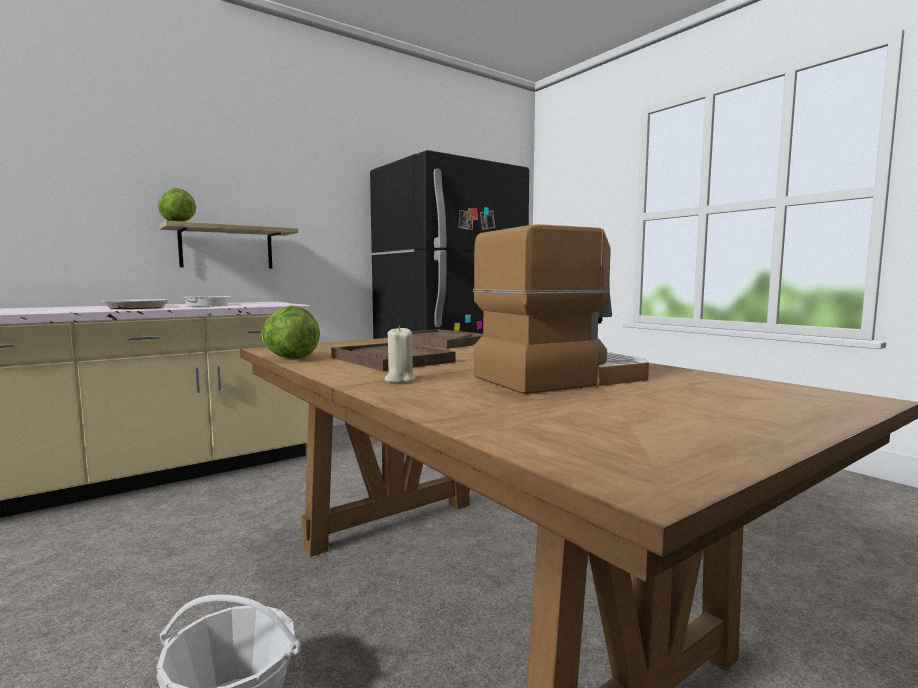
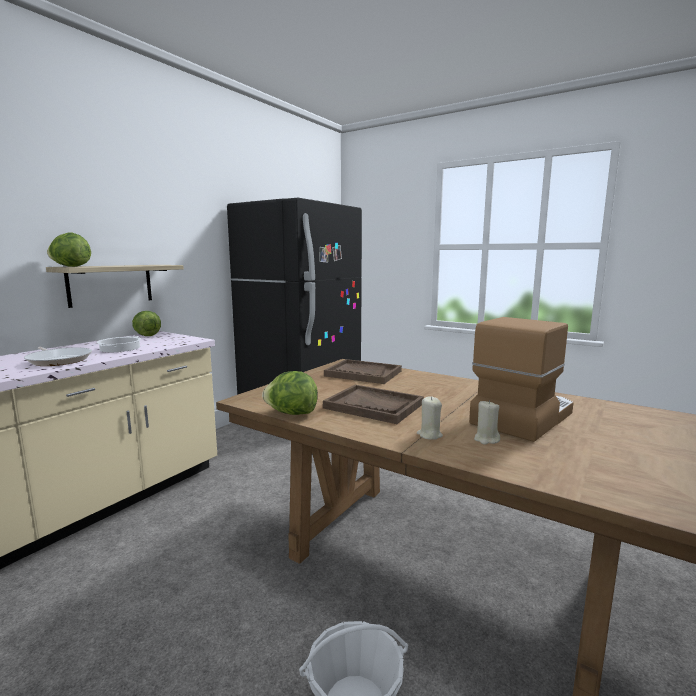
camera: 20 degrees left, 5 degrees up
(256, 302) = (146, 335): none -> lettuce
(462, 388) = (486, 439): none -> beige candle

